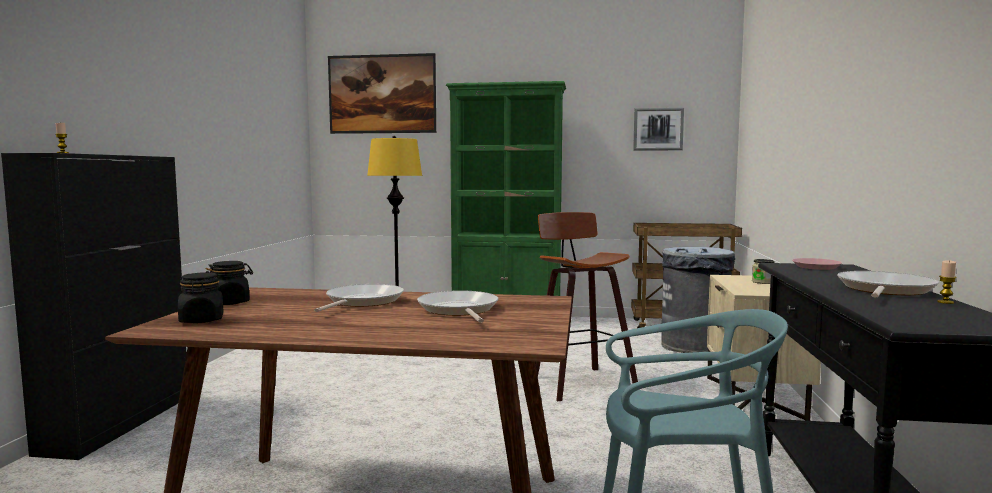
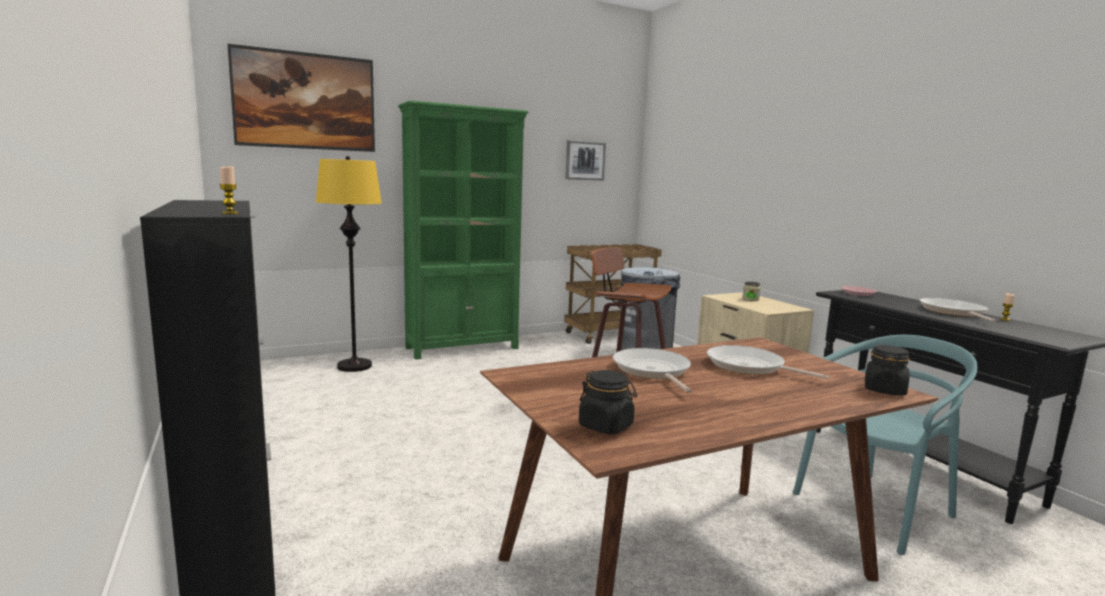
camera: 35 degrees left, 5 degrees up
(230, 302) = (544, 396): black jar -> black jar (884, 390)

